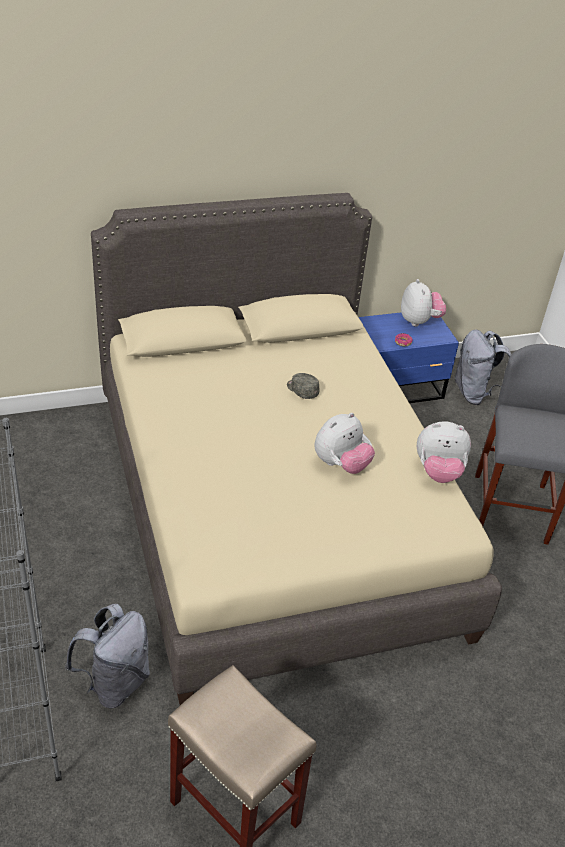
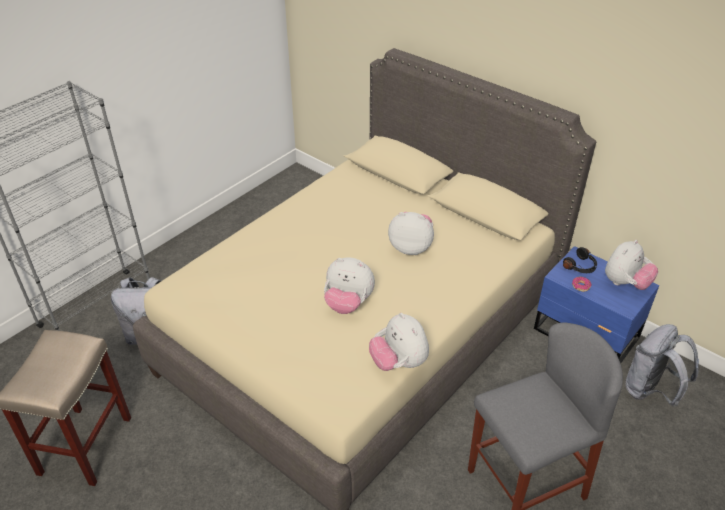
camera: 60 degrees right, 0 degrees up
(302, 390) = (411, 247): grey cap -> plush toy
(381, 329) = (581, 267): none -> black headphones

